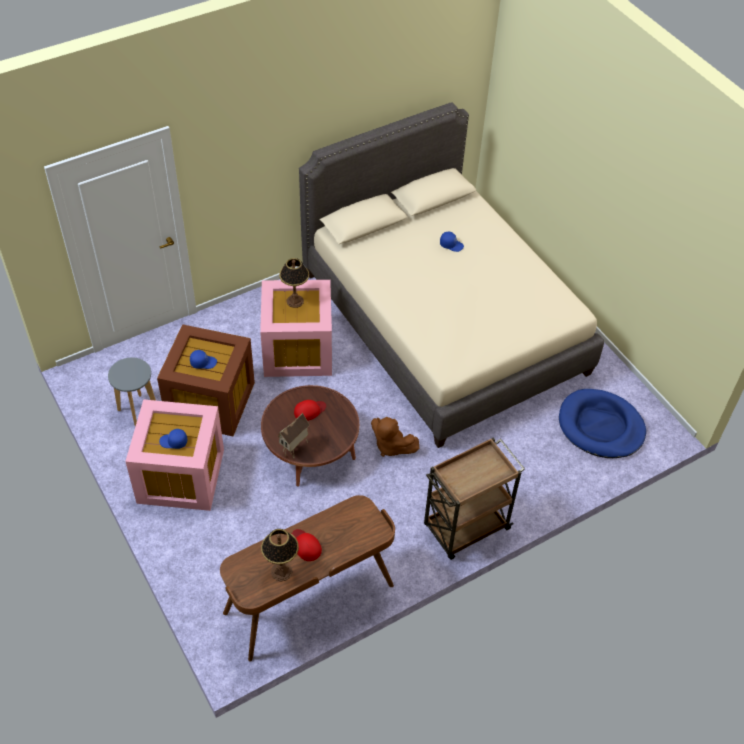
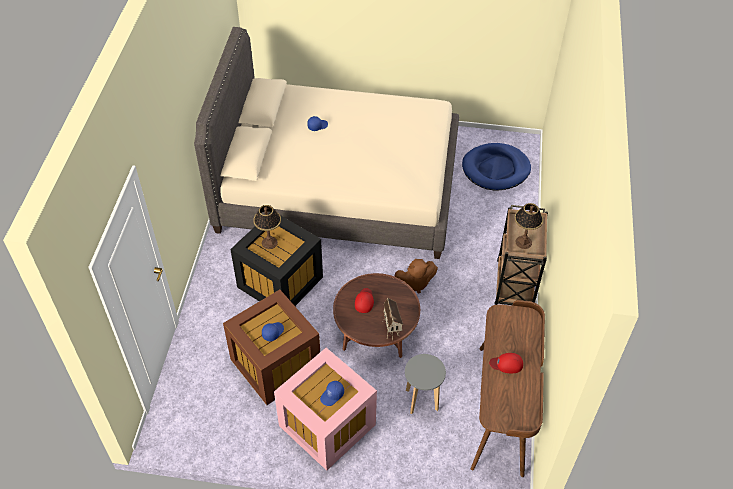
camera: 50 degrees left, 0 degrees up
(138, 410) = (237, 417): grey stool -> grey stool (421, 400)
(281, 571) = (517, 391): table lamp -> table lamp (523, 242)
(299, 349) = (280, 281): pink storage box -> black storage box

